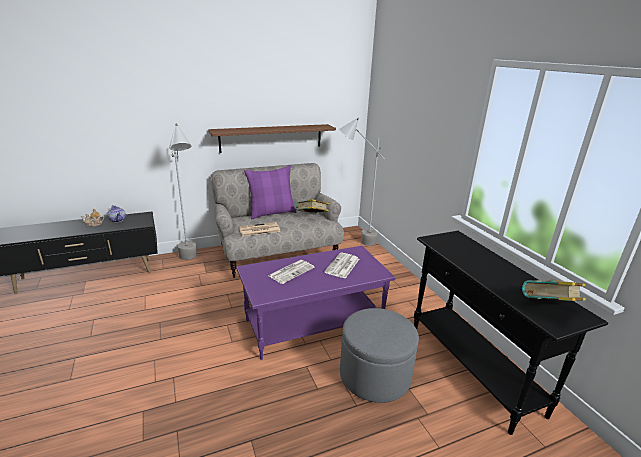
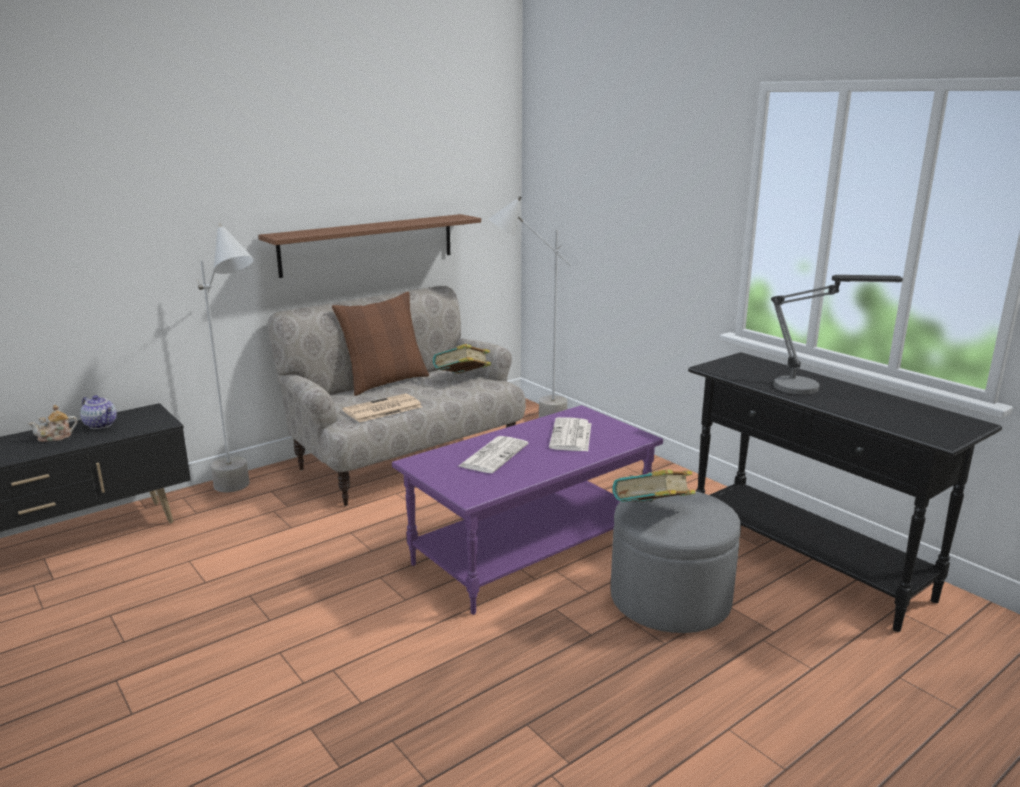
camera: 15 degrees left, 5 degrees down
(272, 213) = (385, 382): purple pillow -> brown pillow
(485, 266) = (810, 388): none -> table lamp
(548, 309) = (923, 423): book -> book (652, 514)

